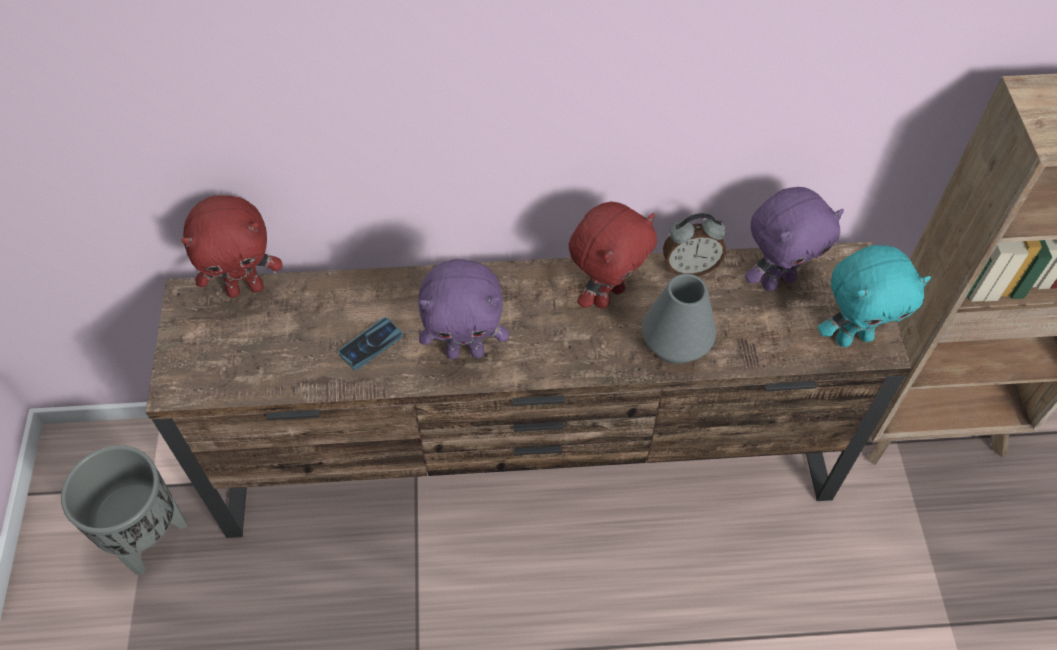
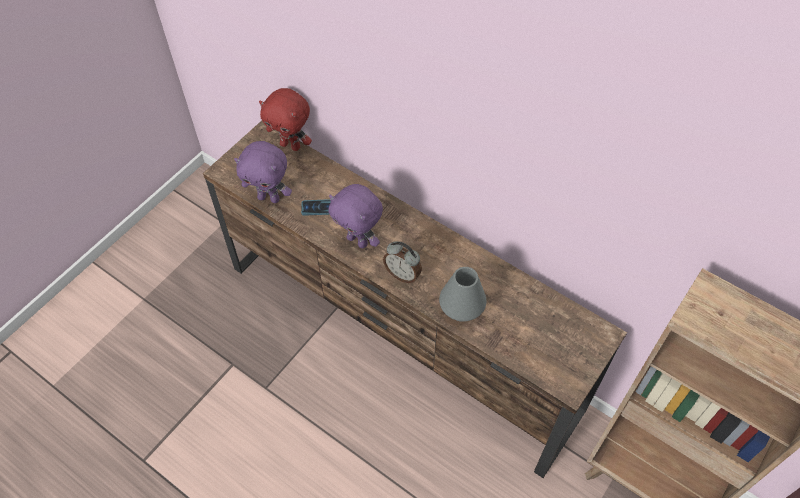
camera: 40 degrees right, 0 degrees up
(150, 538) = (204, 246): grey planter -> none
(607, 294) = (452, 260): red plush toy -> none
(690, 267) = (509, 276): alarm clock -> alarm clock (403, 274)
(777, 280) = (550, 315): purple plush toy -> purple plush toy (269, 198)
(853, 337) = (560, 372): turquoise plush toy -> none

